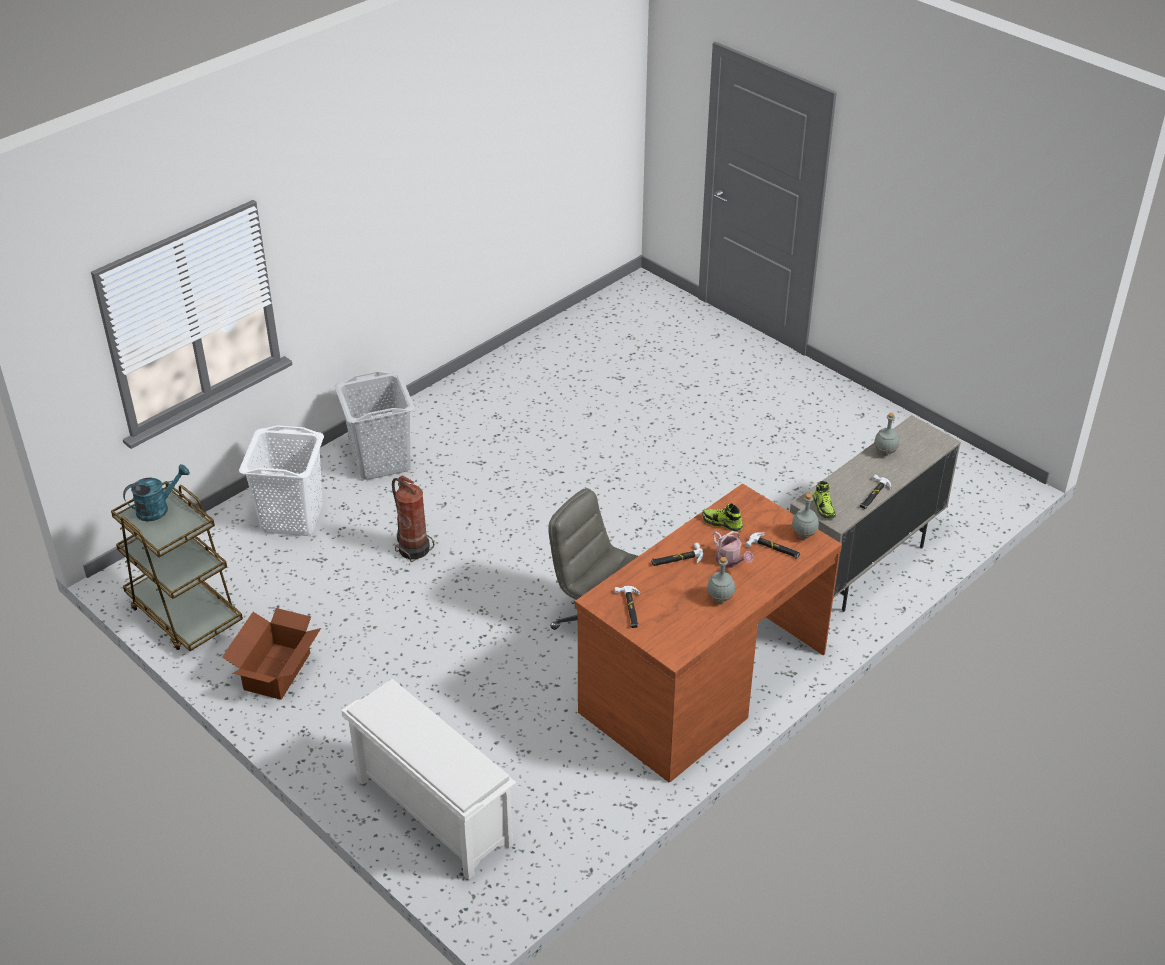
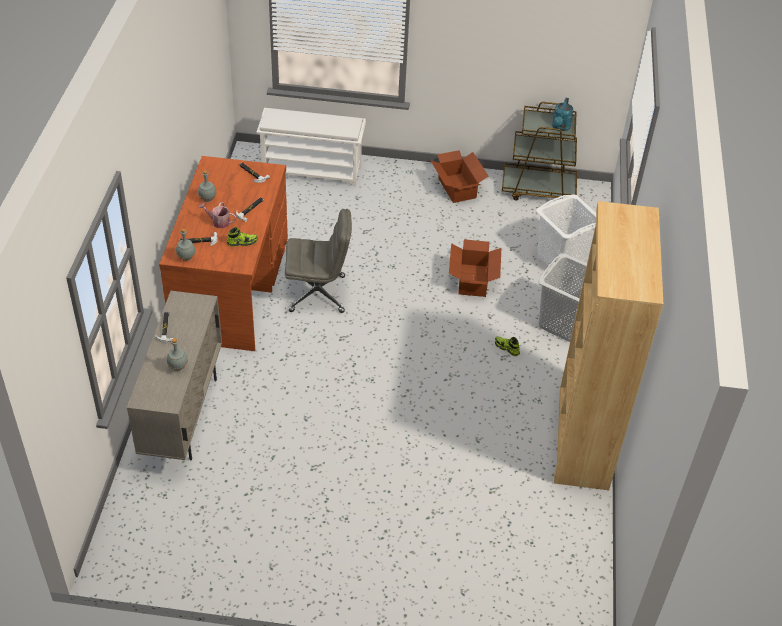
camera: 140 degrees right, 5 degrees up
(413, 548) = (472, 280): fire extinguisher -> cardboard box
(497, 374) = (582, 438): none -> brown bookcase
(824, 508) = (193, 303): shoe -> shoe (506, 348)

